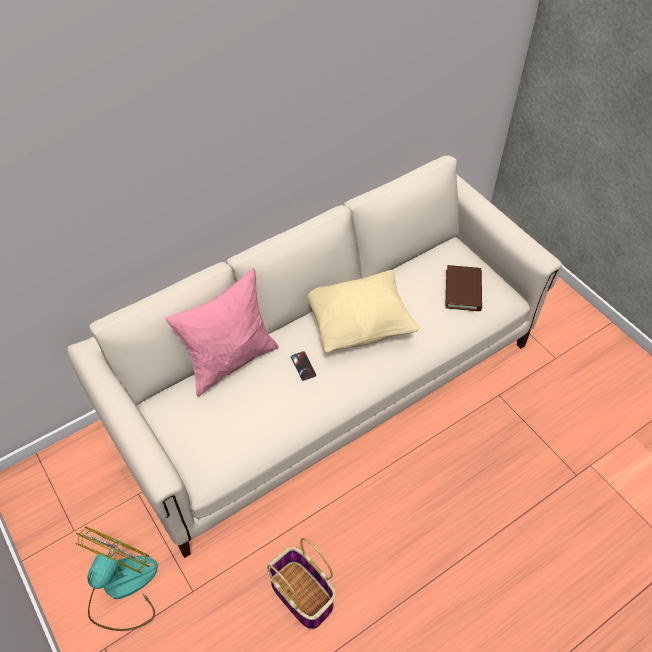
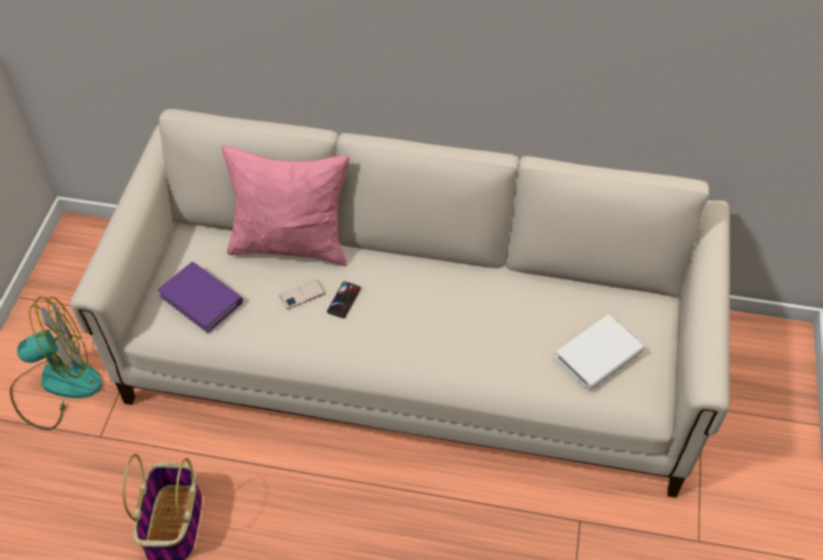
camera: 45 degrees right, 0 degrees up
(216, 435) = (201, 299): none -> purple book
(275, 382) = (302, 295): none -> phone
(360, 325) = (444, 305): beige pillow -> none
(463, 290) = (598, 355): brown book -> white book

